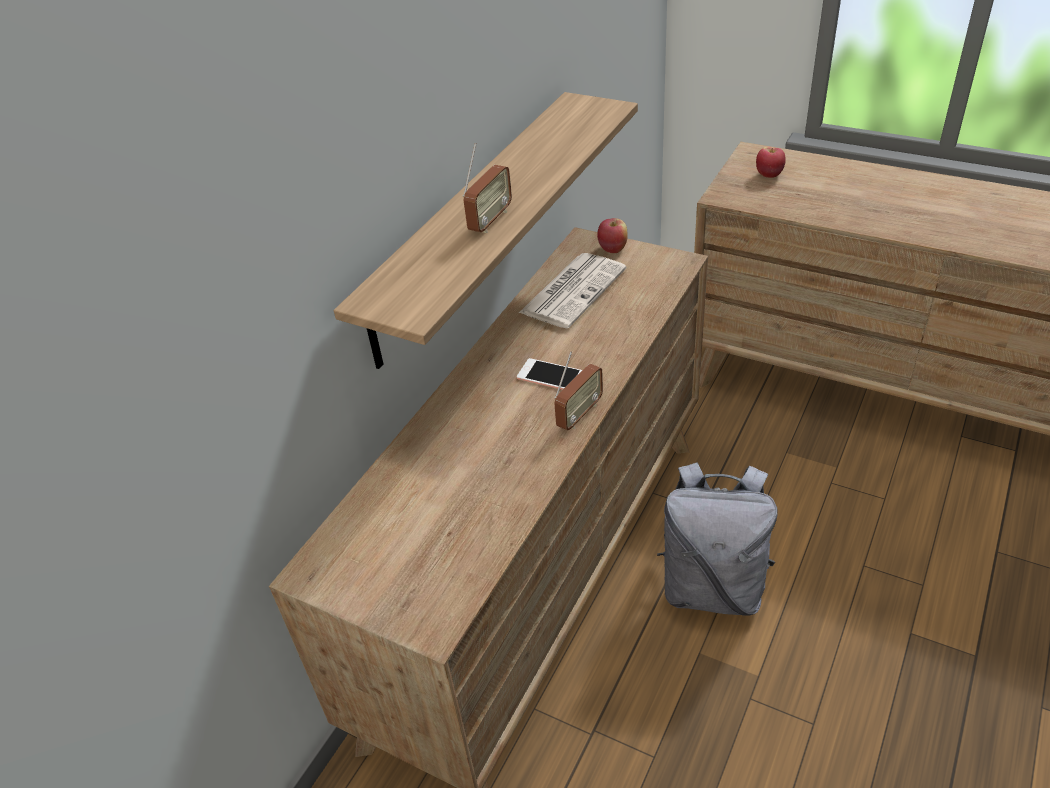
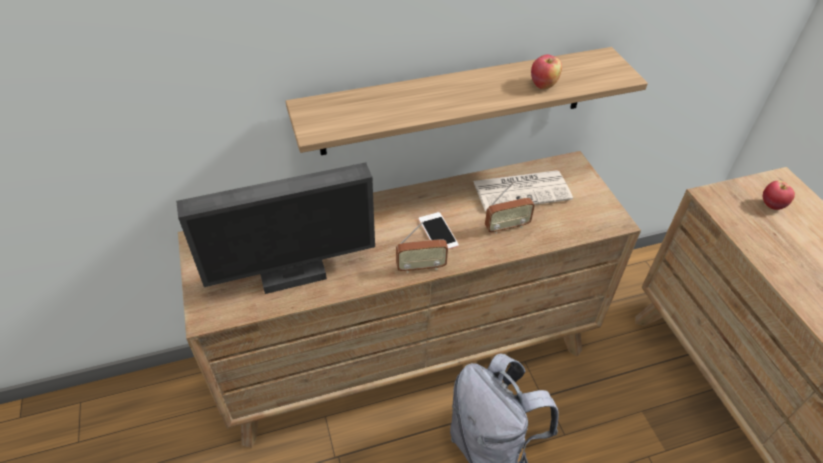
camera: 40 degrees right, 5 degrees up
(471, 518) = (293, 276): none -> monitor
(490, 220) = (433, 103): radio -> radio (506, 227)
(612, 249) = (583, 181): apple -> apple (543, 85)

